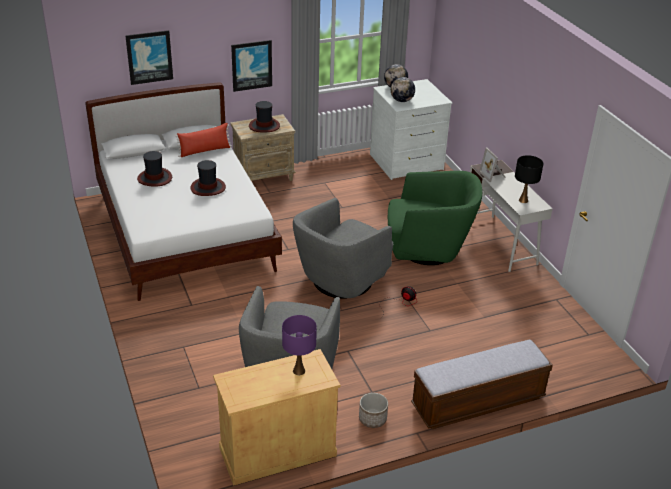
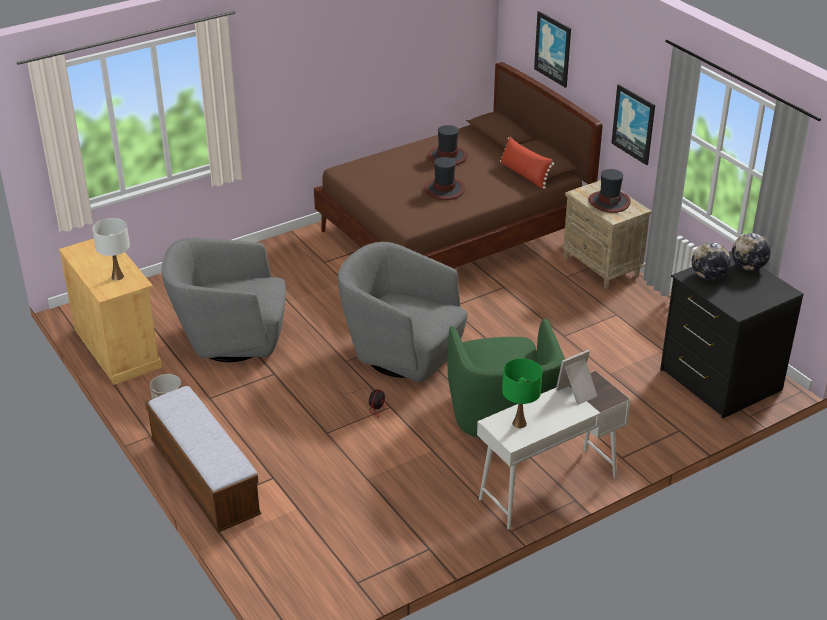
camera: 80 degrees right, 0 degrees up
(185, 231) = (453, 235): white bed -> brown bed
(299, 371) = (117, 277): purple table lamp -> white table lamp
(406, 162) = (719, 380): white dresser -> black dresser
(523, 200) = (519, 423): black table lamp -> green table lamp

